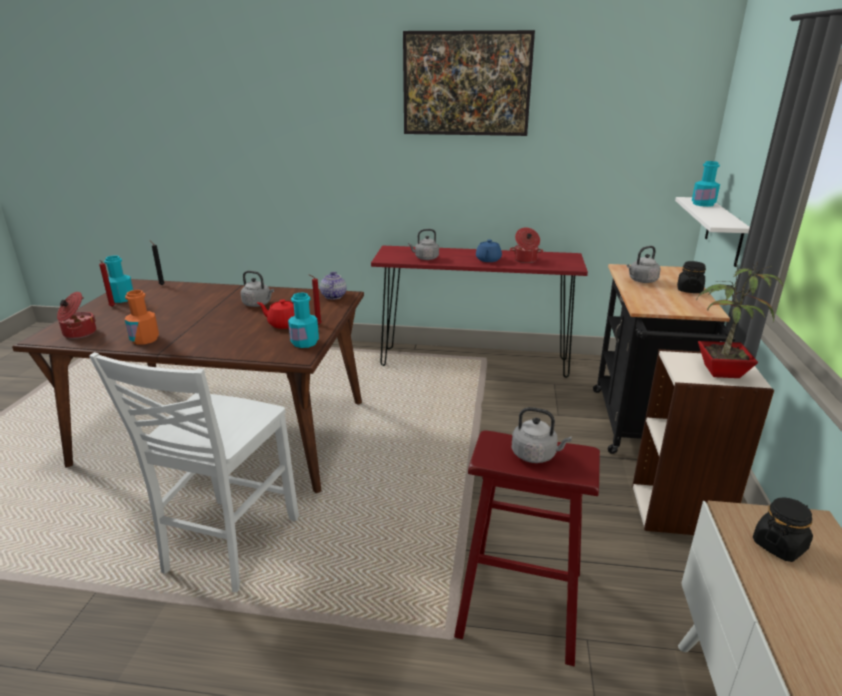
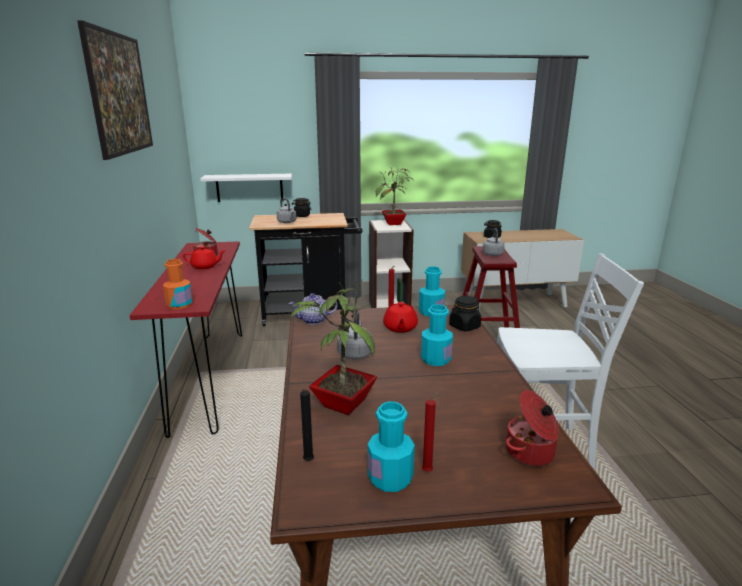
camera: 105 degrees left, 5 degrees down
(145, 339) = (496, 391): orange bottle -> orange bottle (179, 305)
(200, 295) = (341, 403): none -> potted plant
(256, 351) = (464, 326): none -> black jar
(425, 258) = (196, 288): grey kettle -> none
(488, 260) = (205, 266): blue teapot -> red teapot
(703, 204) = (228, 175): turquoise bottle -> turquoise bottle (435, 359)

